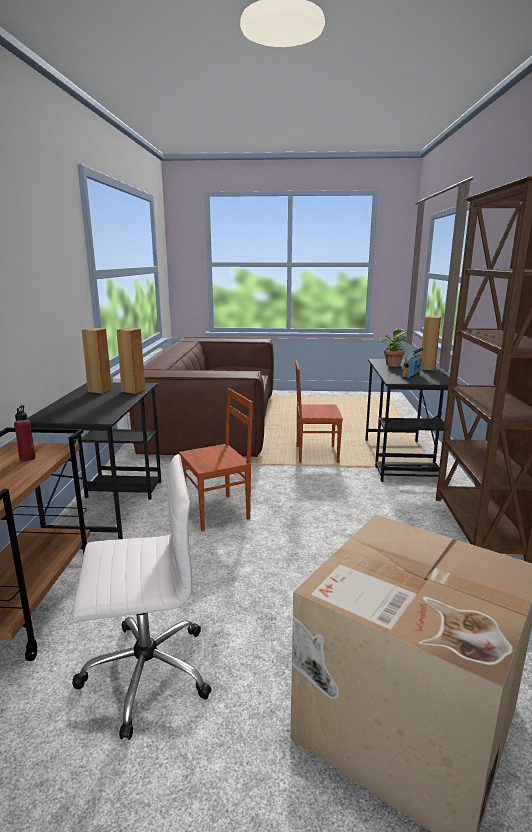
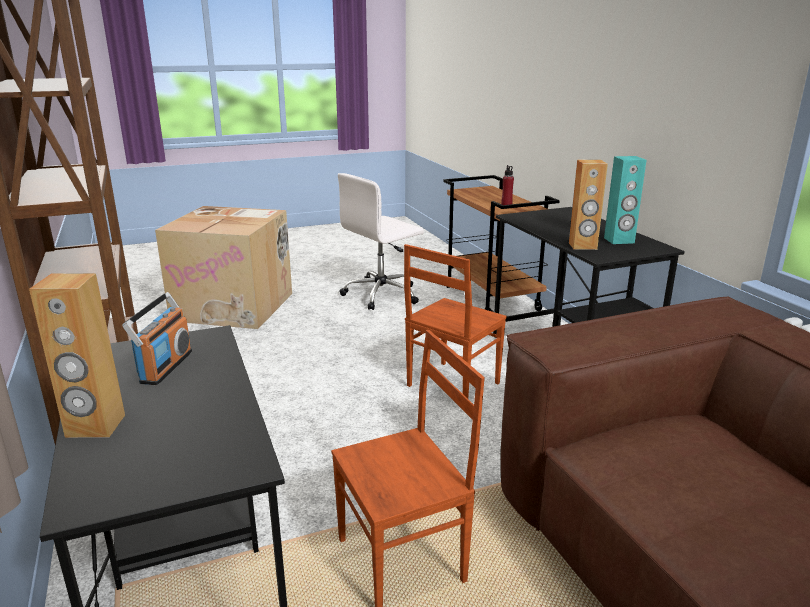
camera: 155 degrees right, 5 degrees up
(100, 390) = (619, 240): brown speaker -> turquoise speaker
(392, 365) = (200, 430): potted plant -> none

